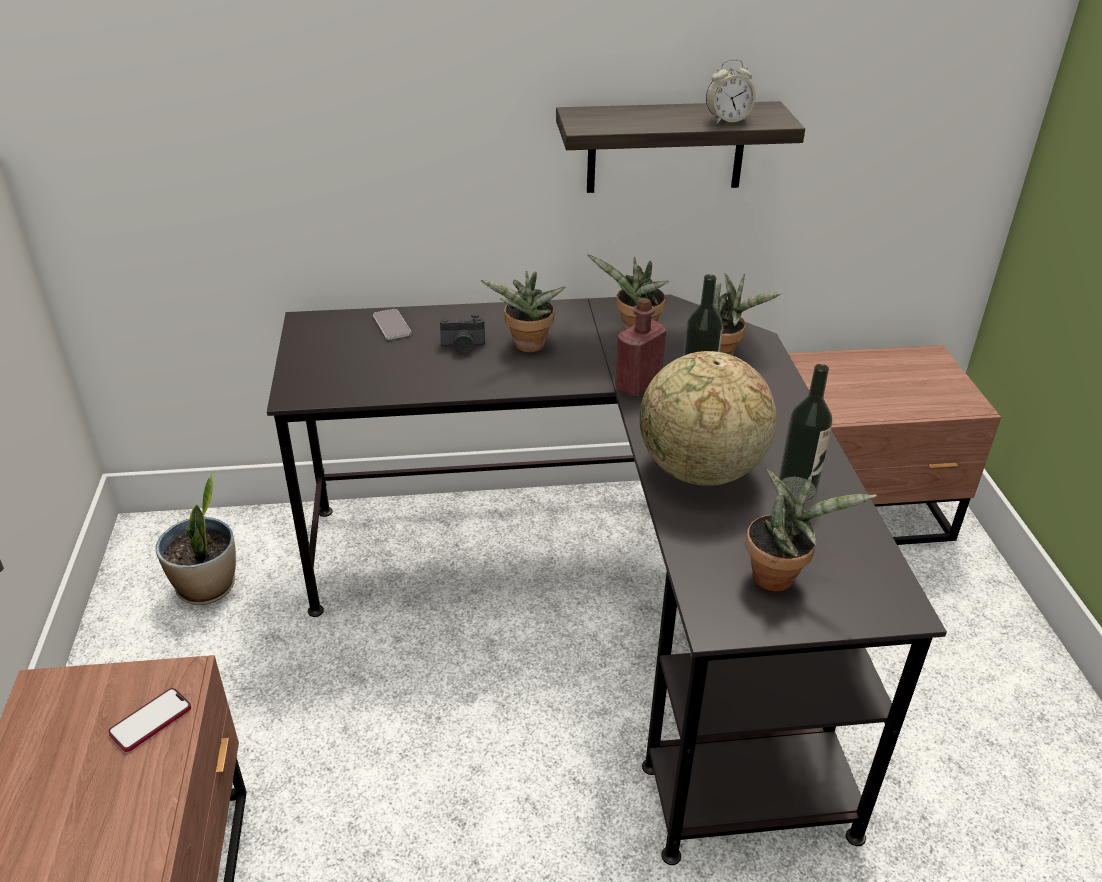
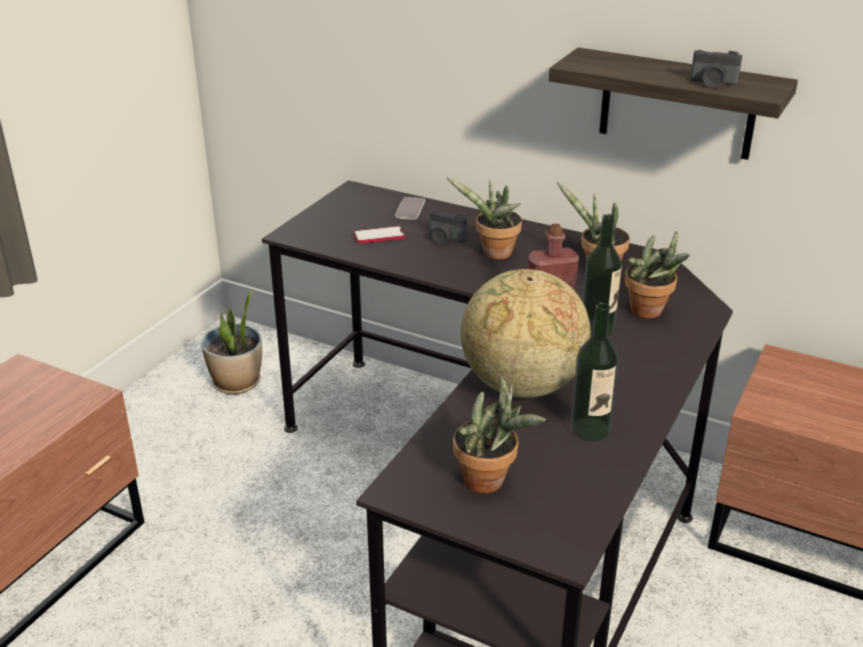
camera: 35 degrees right, 5 degrees down
(150, 721) = (50, 411): phone -> phone (379, 236)
(727, 120) = (713, 83): alarm clock -> camera

